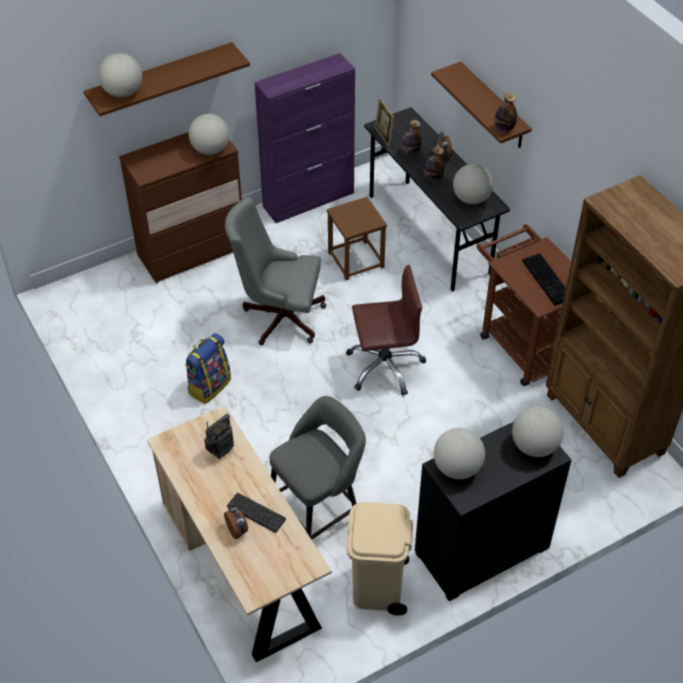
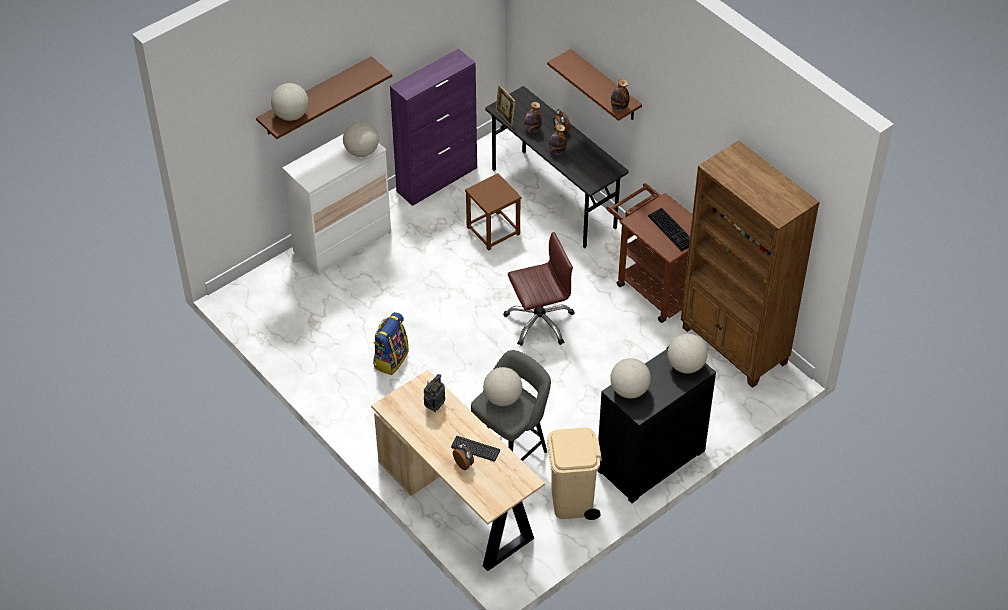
camera: 10 degrees left, 0 degrees up
(191, 252) = (342, 242): brown dresser -> white dresser
(279, 316) = (436, 290): grey office chair -> none
(471, 199) = (594, 166): globe -> globe (502, 398)

